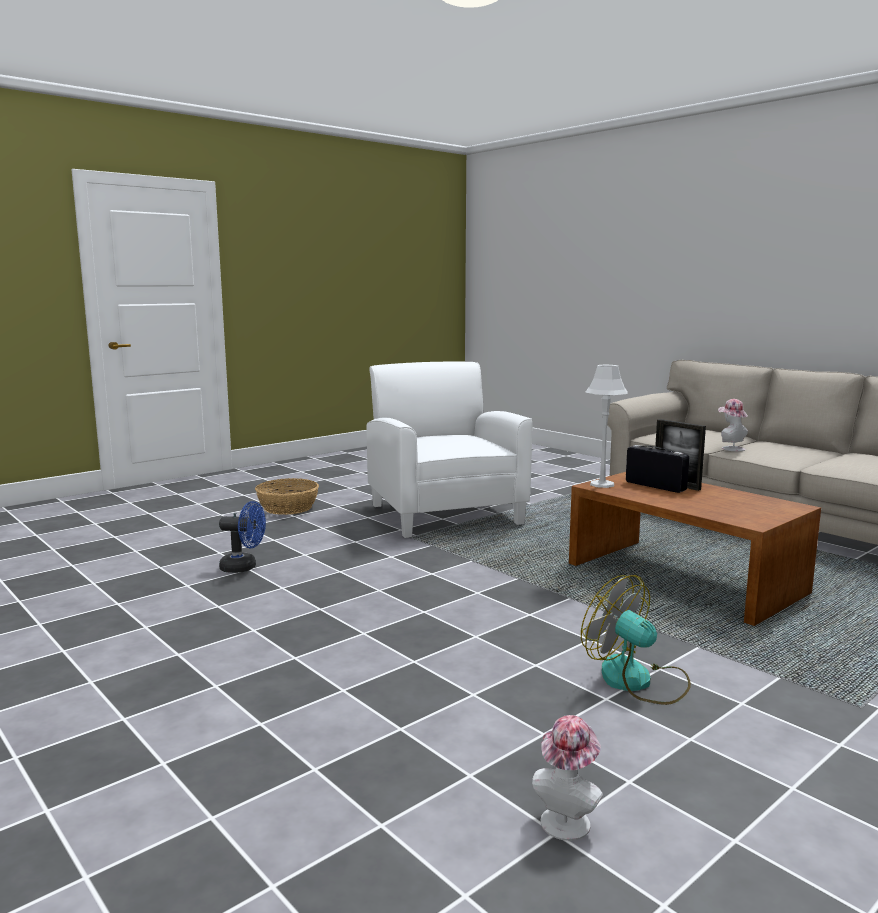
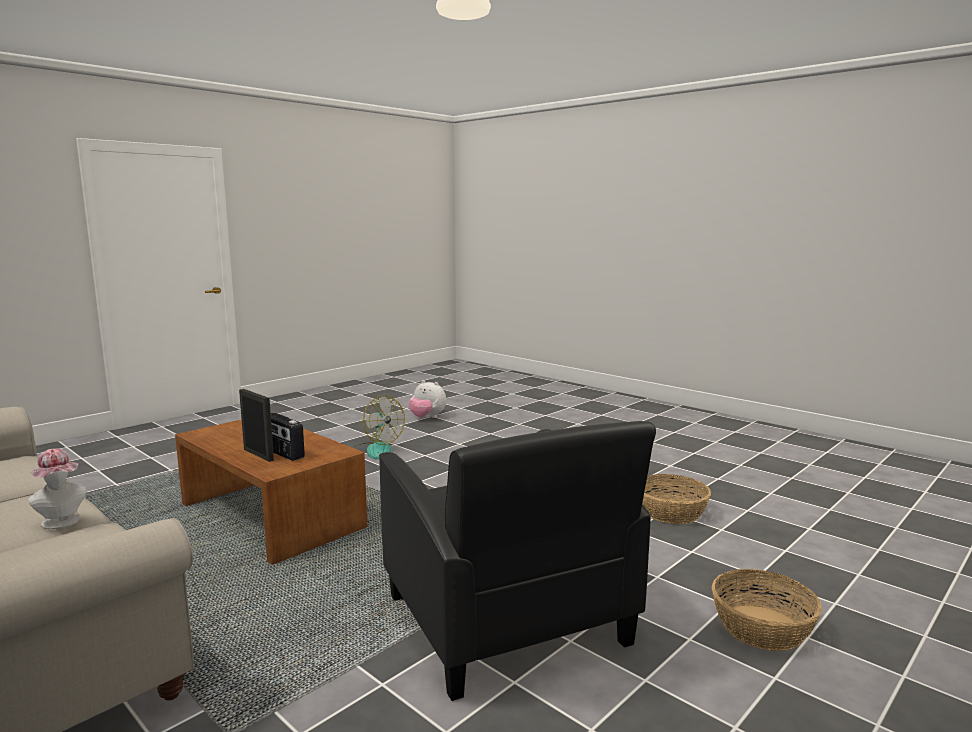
camera: 175 degrees right, 0 degrees up
(244, 567) = (671, 512): blue fan -> basket
(445, 514) = (506, 621): white armchair -> black armchair
(567, 819) = (427, 418): hat -> plush toy
(602, 484) = (333, 453): grey table lamp -> none

